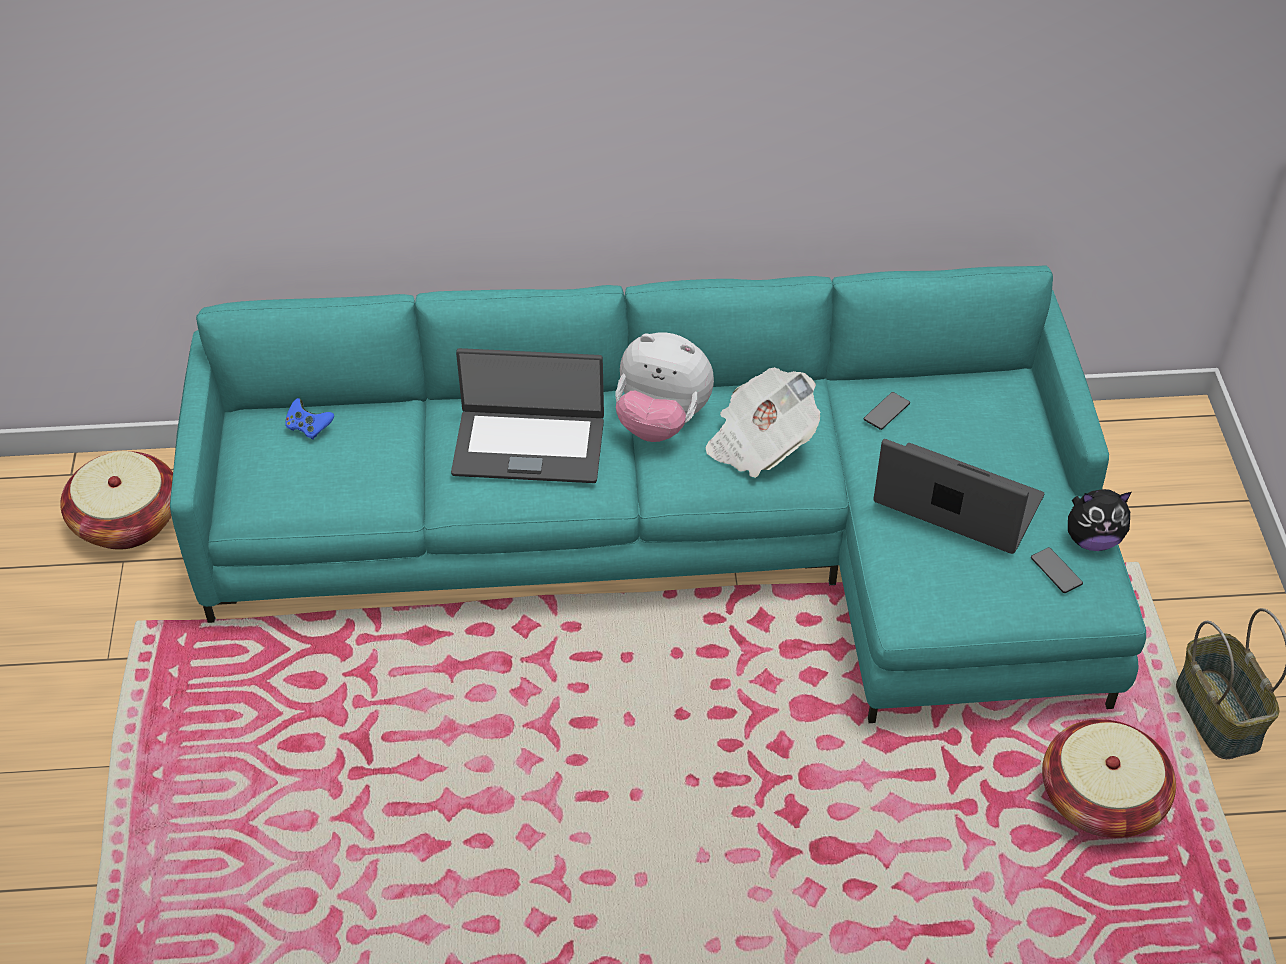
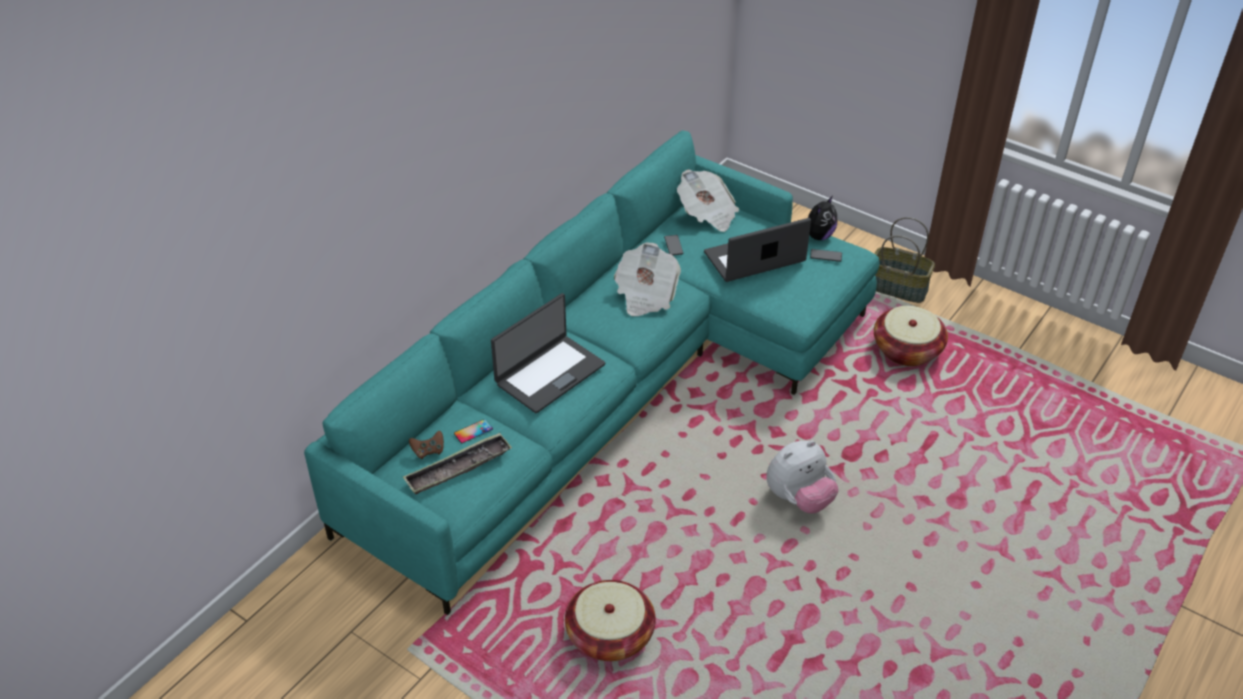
camera: 50 degrees left, 5 degrees down
(127, 521) = (321, 612): basket -> basket (610, 635)
(306, 468) = (458, 468): none -> tray
(308, 427) = (428, 451): blue game controller -> brown game controller
(373, 443) = (473, 431): none -> phone
(661, 421) = (588, 320): plush toy -> plush toy (799, 499)
(987, 405) = (707, 214): none -> newspaper

